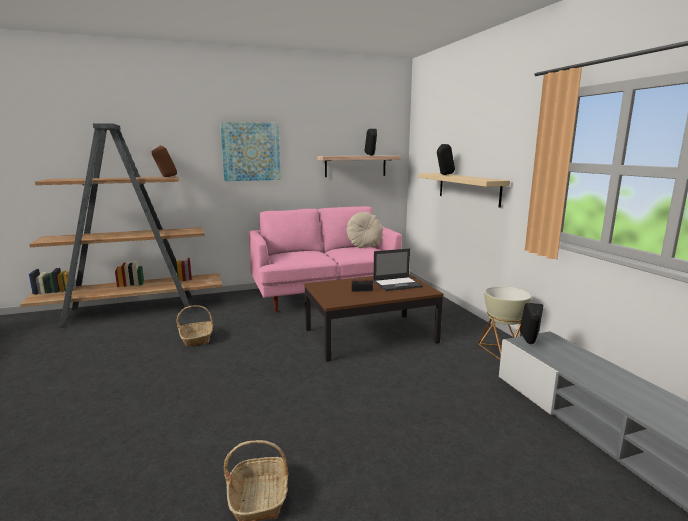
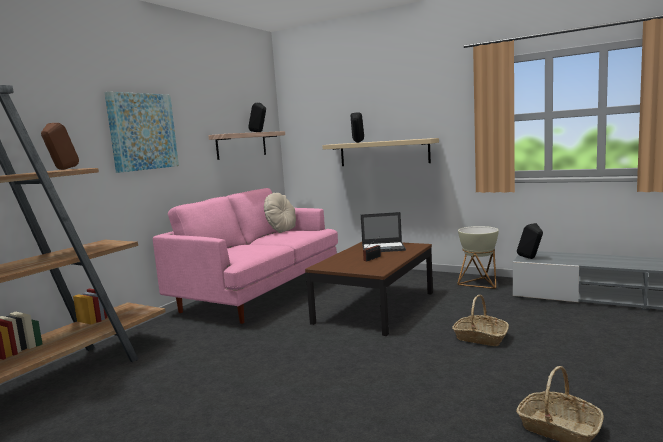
camera: 40 degrees left, 5 degrees down
(197, 338) = (212, 375): basket -> basket (480, 338)
(397, 284) = (384, 248): laptop -> laptop turned 60 degrees clockwise

